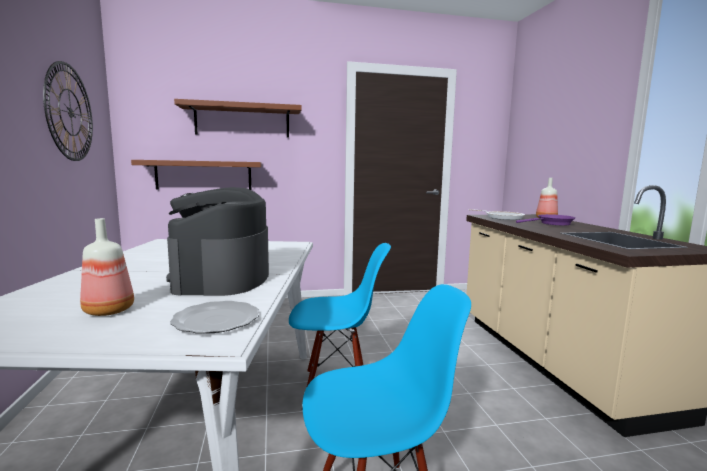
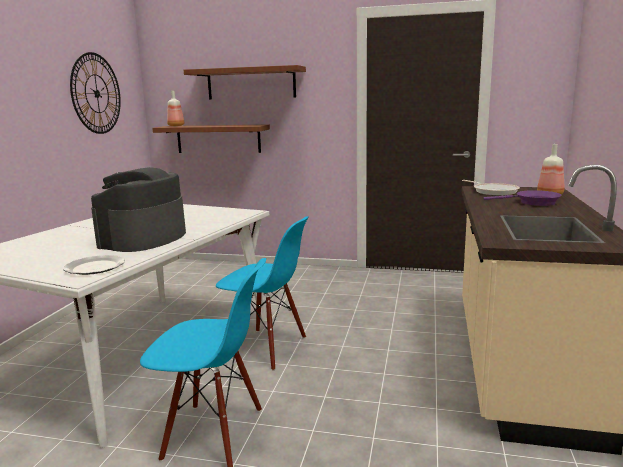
camera: 25 degrees right, 5 degrees up
(109, 310) = (50, 254): bottle -> bottle (176, 126)

